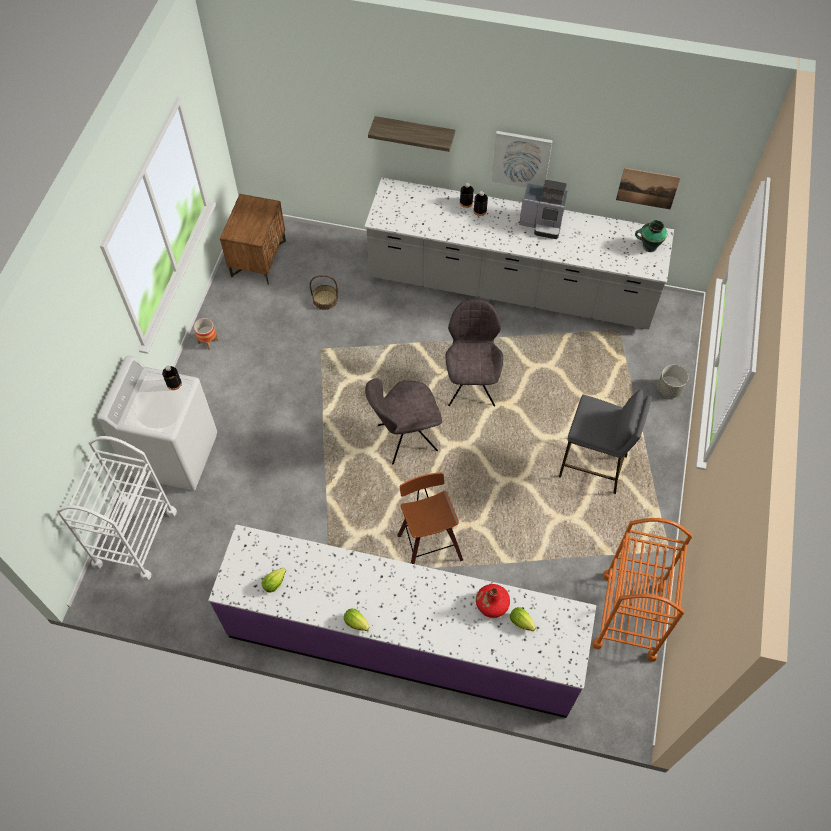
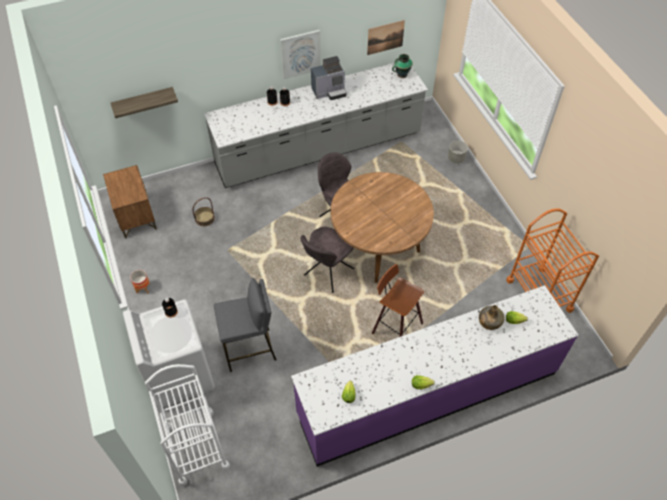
camera: 35 degrees left, 5 degrees down
(414, 132) = (222, 66): shelf -> shelf (143, 102)
(484, 444) = (378, 248): none -> brown dining table
(492, 604) = (489, 321): red bottle -> green bottle
(593, 466) = (451, 225): grey stool -> grey stool (250, 349)

